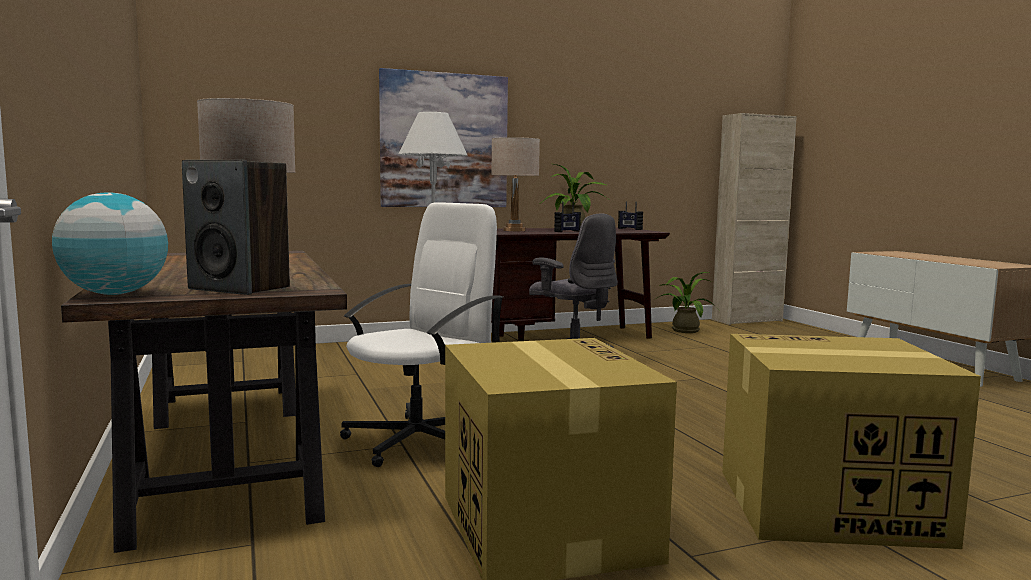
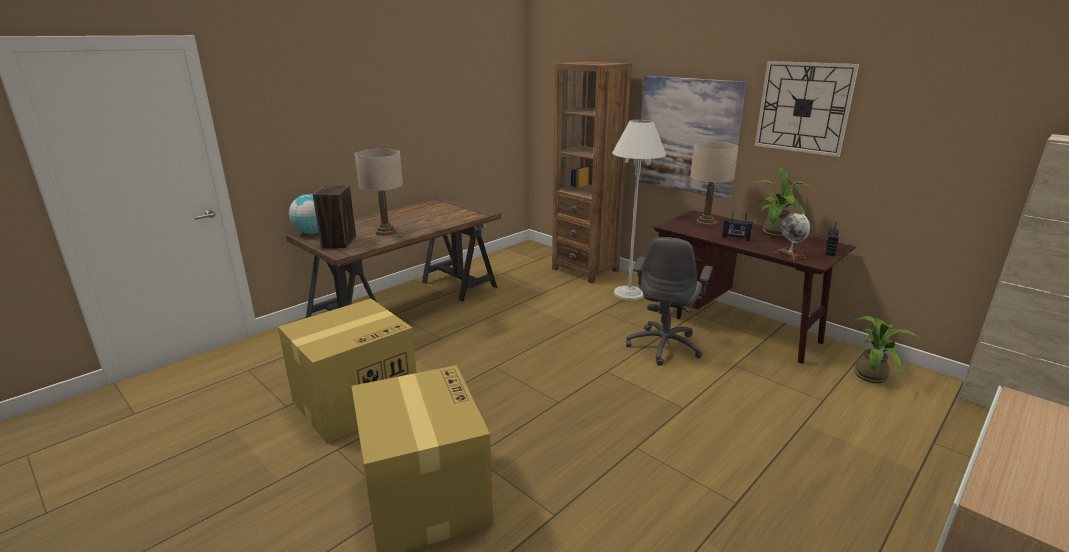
camera: 65 degrees right, 15 degrees up
(331, 350) = (585, 270): none -> brown bookcase
(419, 440) = (449, 340): white office chair -> none
(563, 103) = (803, 107): none -> wall clock
(628, 231) = (790, 255): none -> globe

